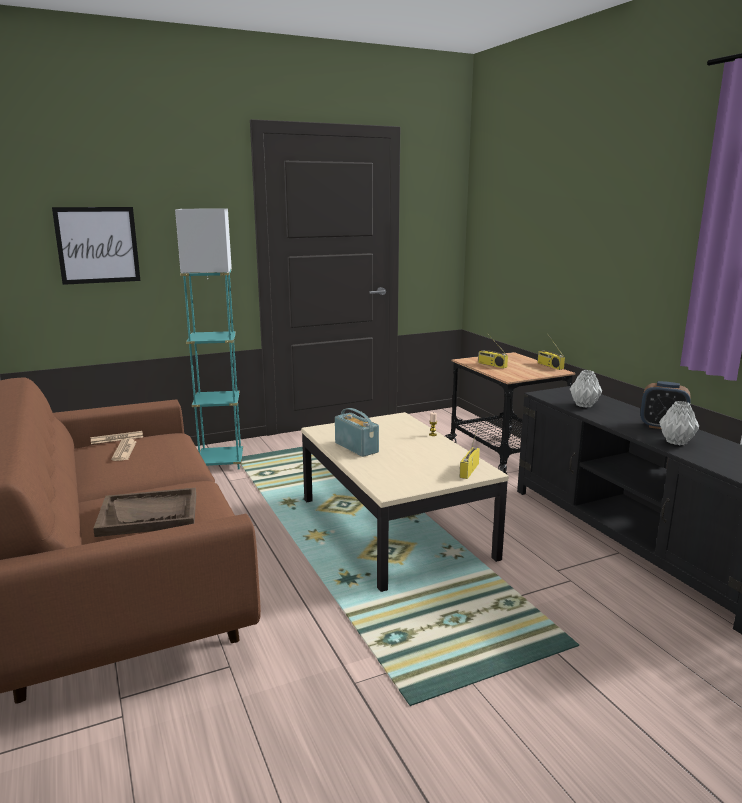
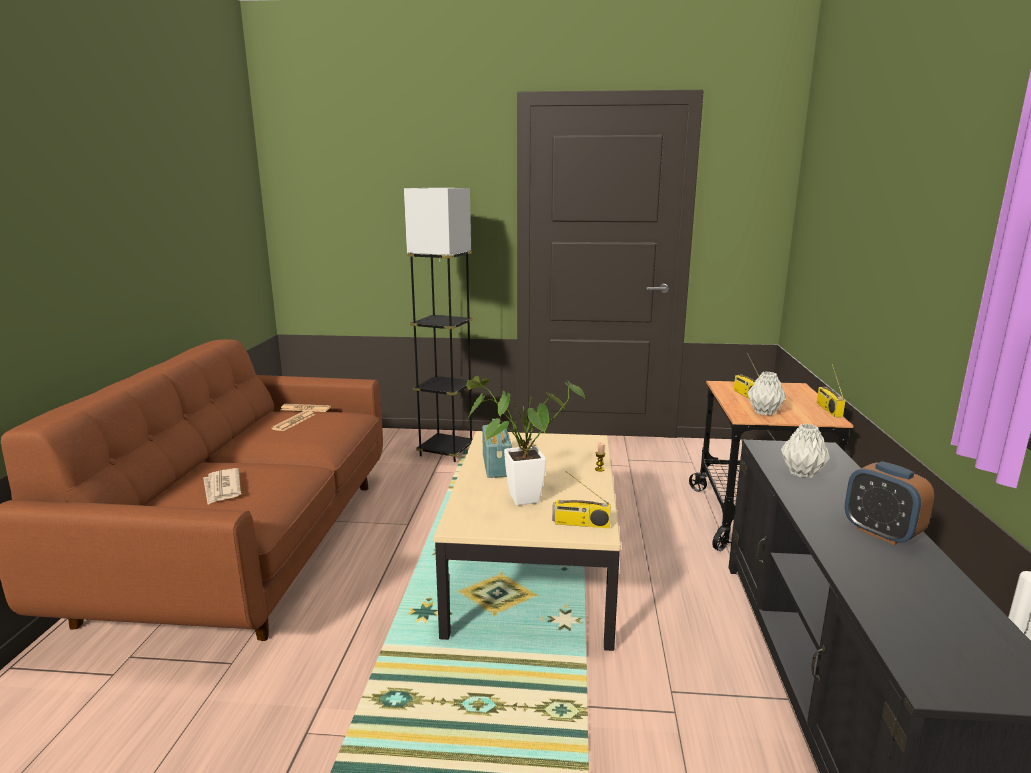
camera: 30 degrees right, 0 degrees up
(97, 245) = (361, 222): picture -> none
(149, 514) = (222, 488): brown tray -> newspaper
(221, 463) = (446, 451): turquoise floor lamp -> grey floor lamp
(405, 466) = (516, 499): none -> potted plant
(469, 470) = (580, 524): radio -> radio turned 135 degrees counterclockwise
(677, 442) = (869, 564): grey vase -> grey vase (764, 412)

